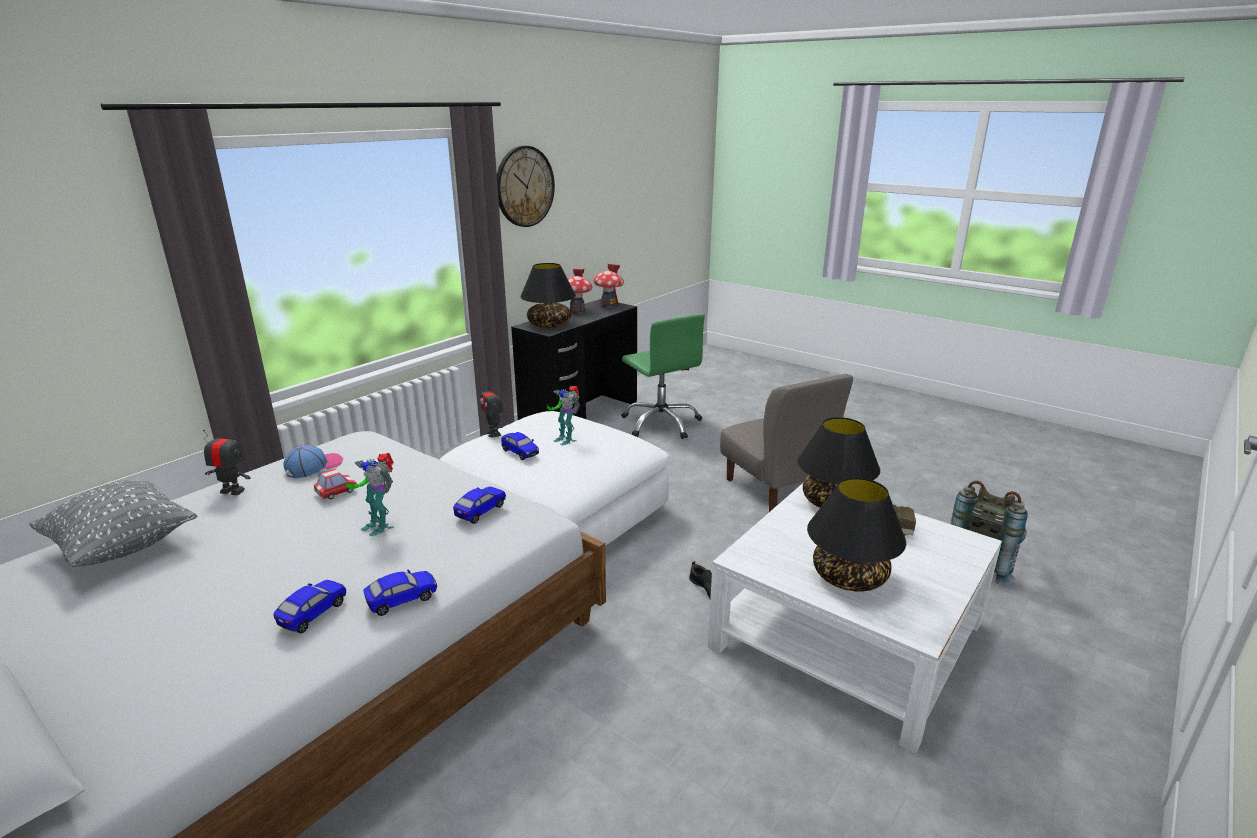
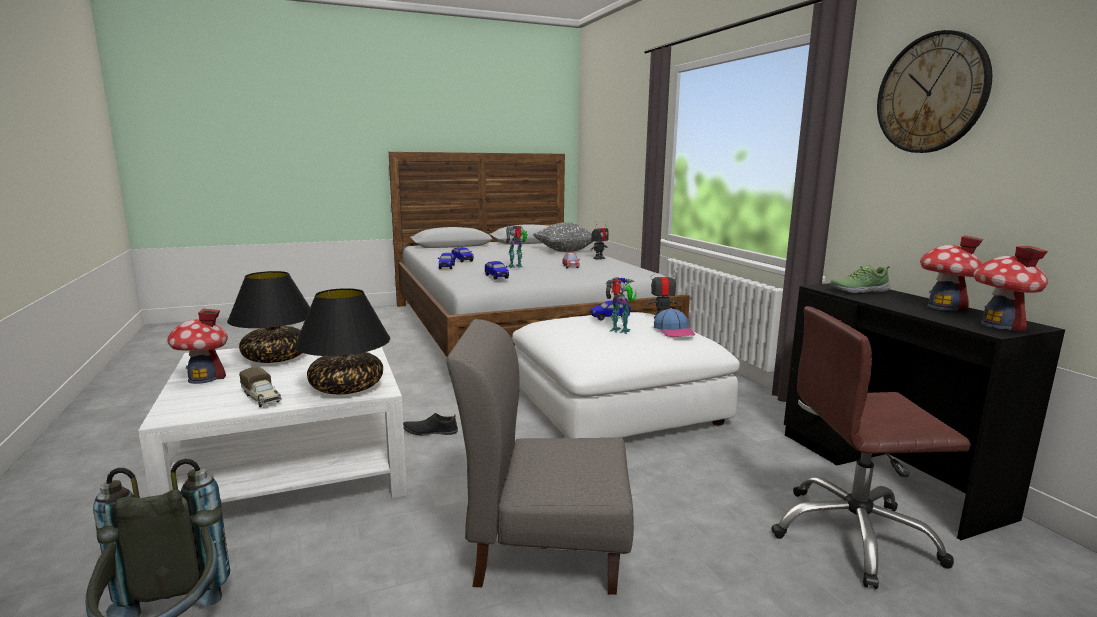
camera: 120 degrees right, 10 degrees down
(314, 466) = (612, 266): cap -> cap (674, 331)
(549, 324) = (858, 290): black table lamp -> shoe
(566, 439) = (620, 331): toy robot -> toy robot turned 45 degrees clockwise
(661, 423) = (853, 536): green office chair -> brown office chair
(934, 581) = (204, 378): none -> toy house

